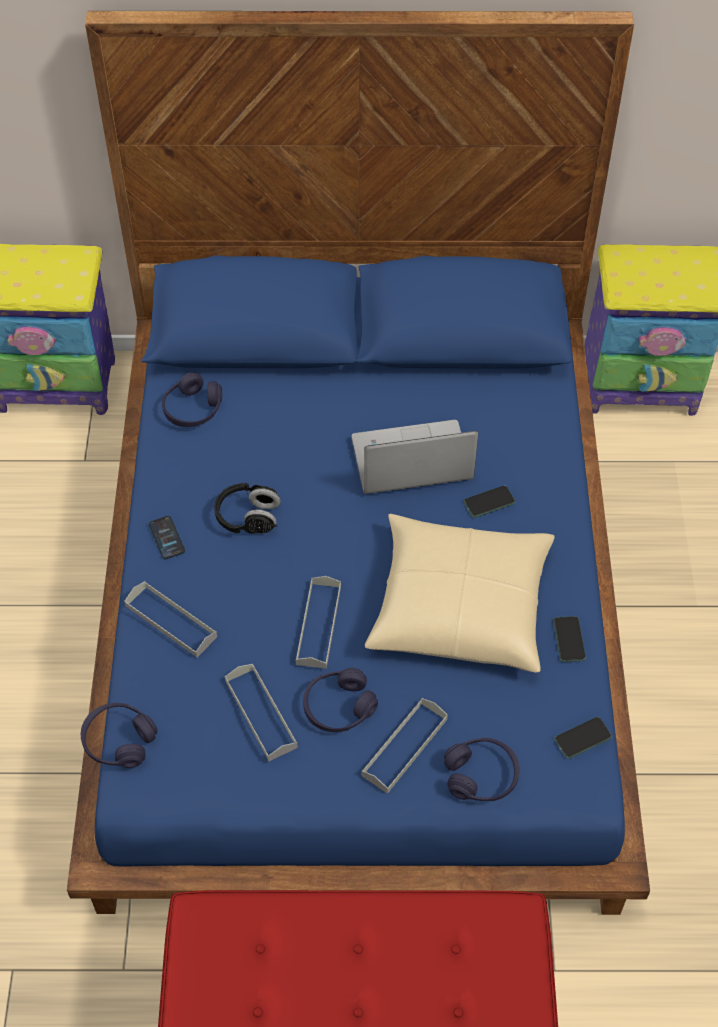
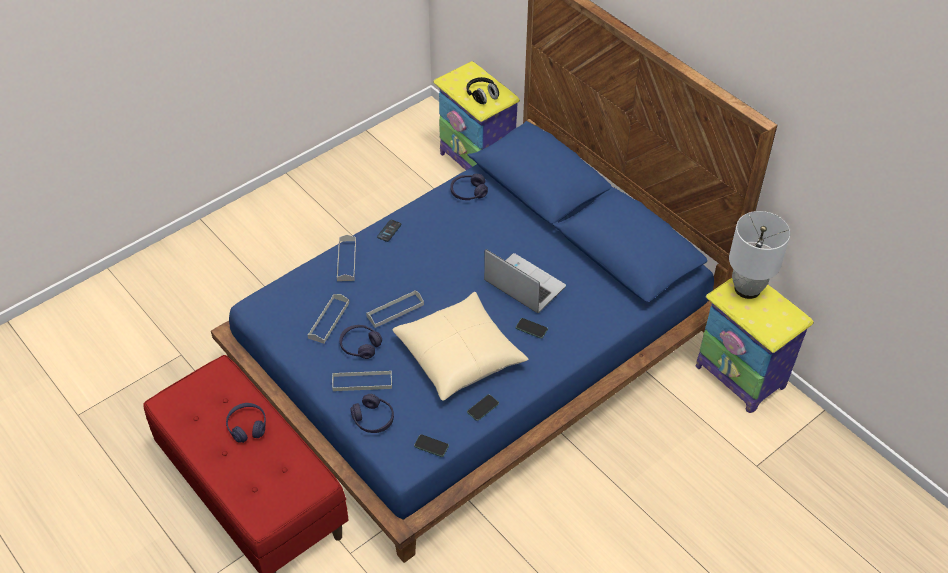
camera: 50 degrees right, 5 degrees down
(119, 741) = (272, 284): purple headphones -> purple headphones (247, 426)
(248, 518) = (428, 250): black headphones -> black headphones (482, 96)
(632, 265) = (747, 288): none -> white table lamp

